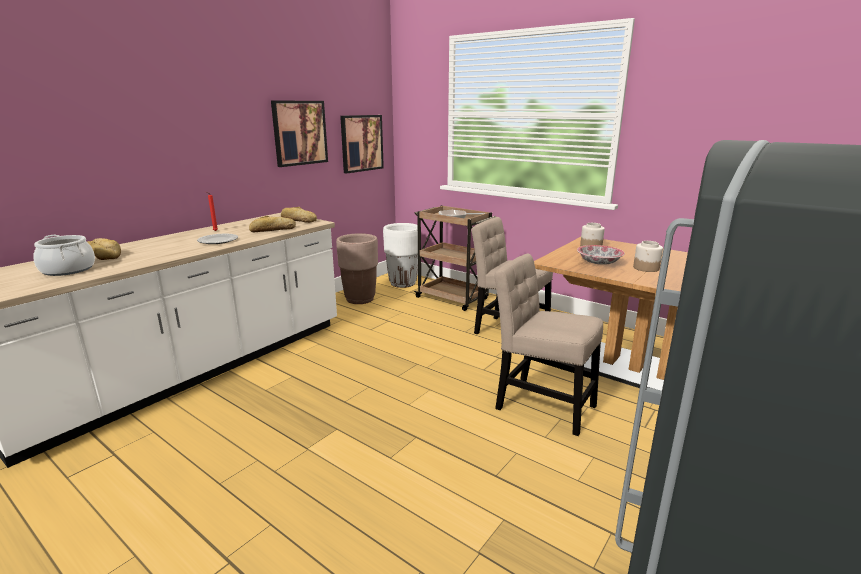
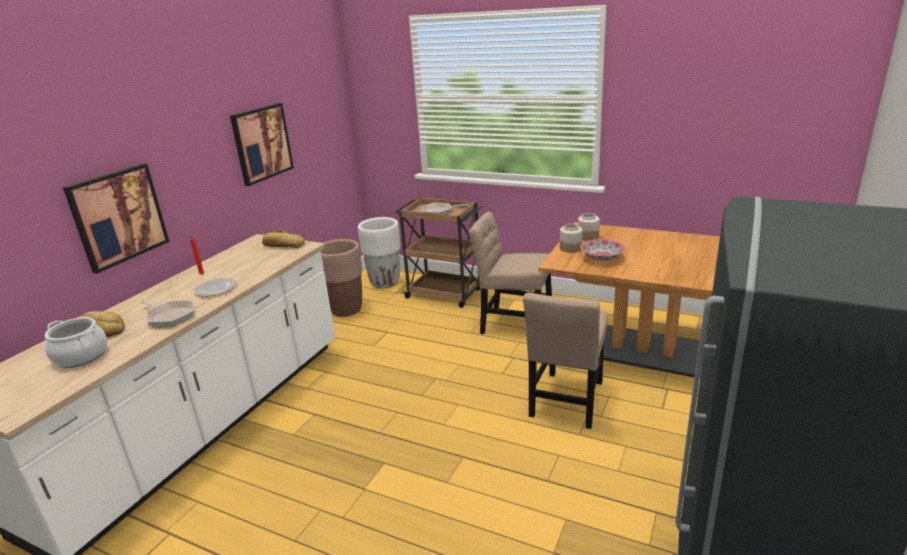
camera: 10 degrees left, 5 degrees up
(164, 253) = (170, 316): none -> frying pan
(273, 229) = (265, 264): bread -> none
(361, 143) = (323, 138): picture -> picture (118, 216)
(541, 405) = (566, 402): beige chair -> beige chair turned 90 degrees counterclockwise
(646, 268) = (646, 259): jar -> jar (571, 248)

